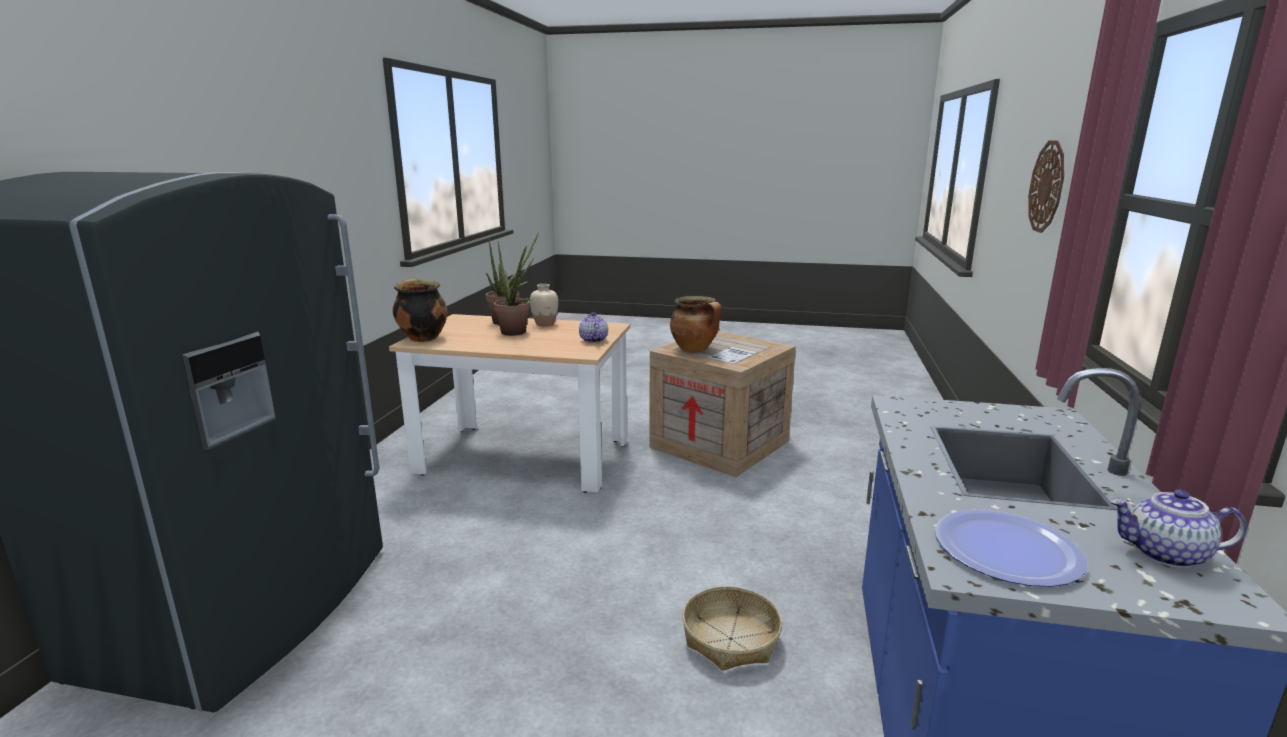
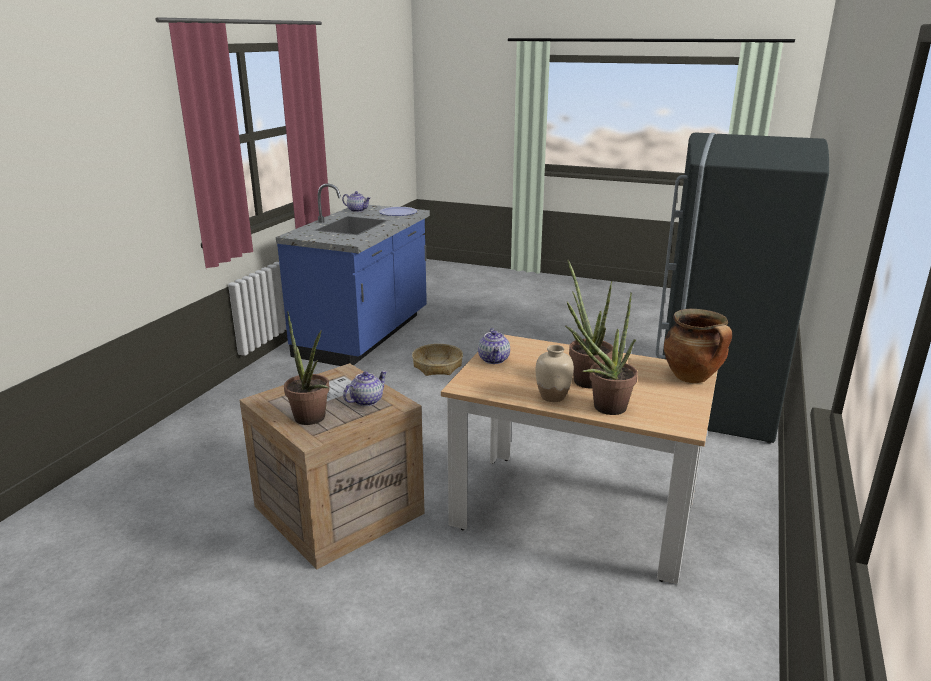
camera: 170 degrees left, 5 degrees up
(695, 350) = (366, 400): cooking pot -> teapot
(722, 339) = (312, 420): none -> potted plant
(1047, 186) = (91, 168): wall clock -> none

